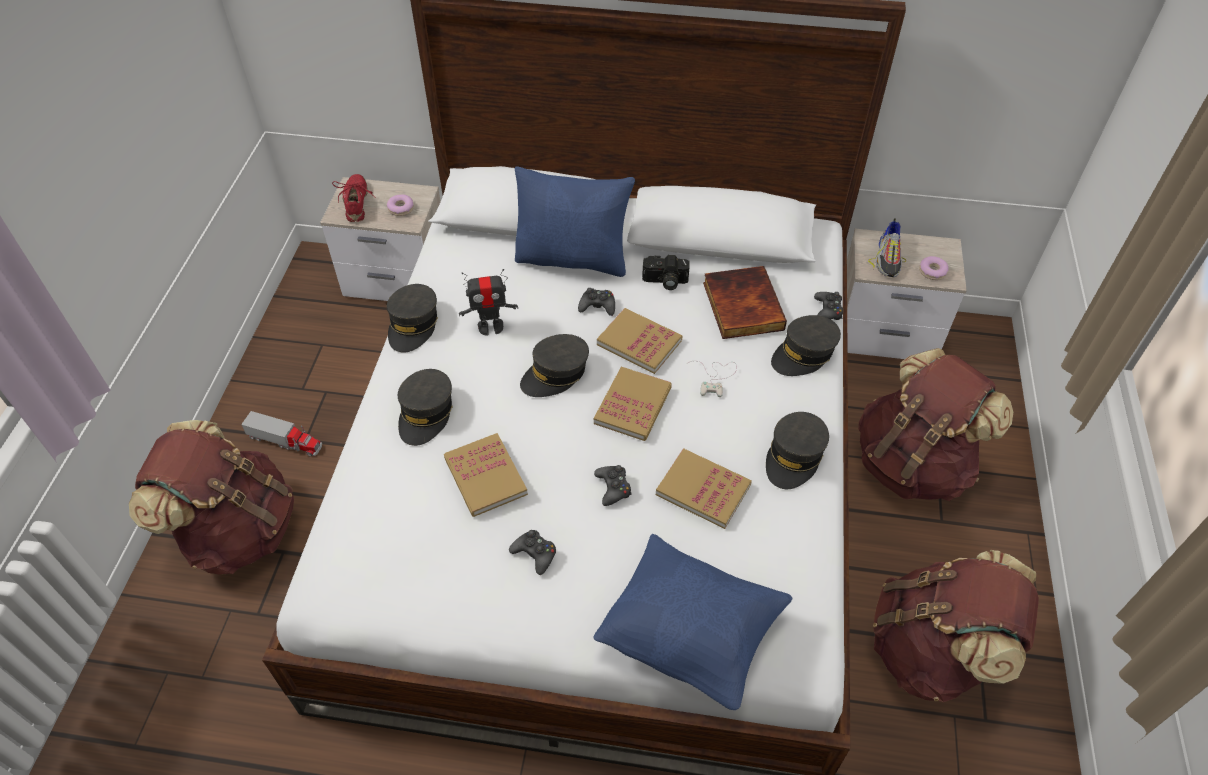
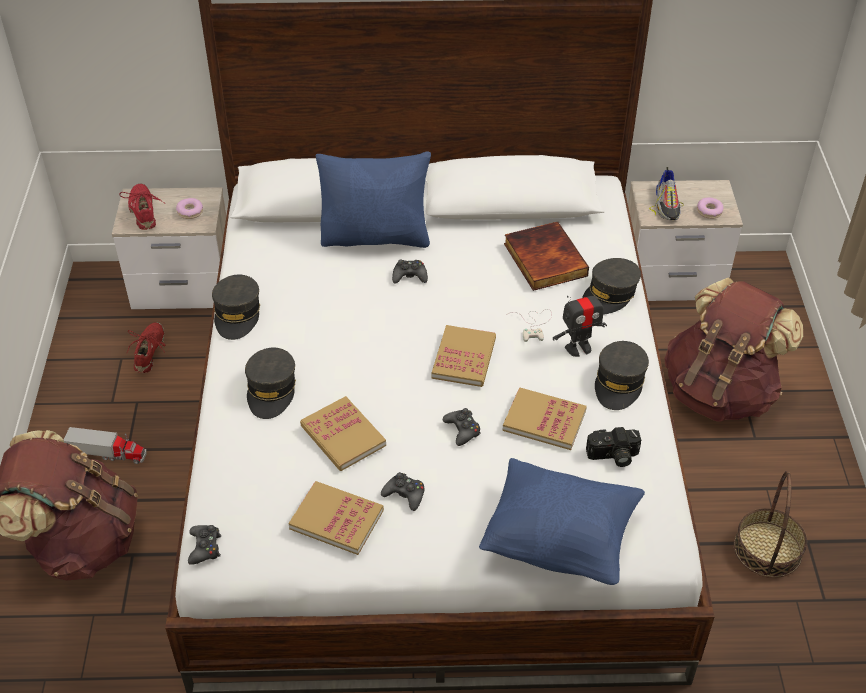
camera: 10 degrees left, 5 degrees down
(350, 342) = (150, 352): none -> red shoe
(490, 326) = (312, 306): toy robot -> toy robot (578, 348)
(555, 374) = (385, 340): grey cap -> none
(639, 342) = (456, 303): book -> book (336, 519)
(665, 281) = (467, 247): camera -> camera (613, 456)
(827, 310) = (623, 254): black game controller -> black game controller (205, 547)
(933, 651) = (767, 549): brown backpack -> basket

